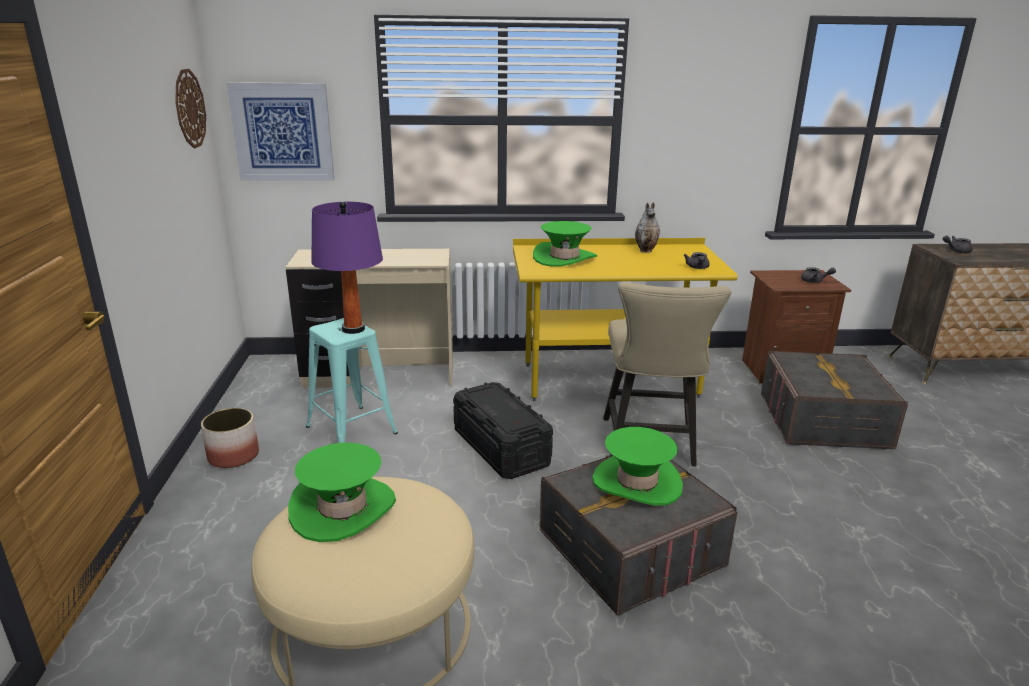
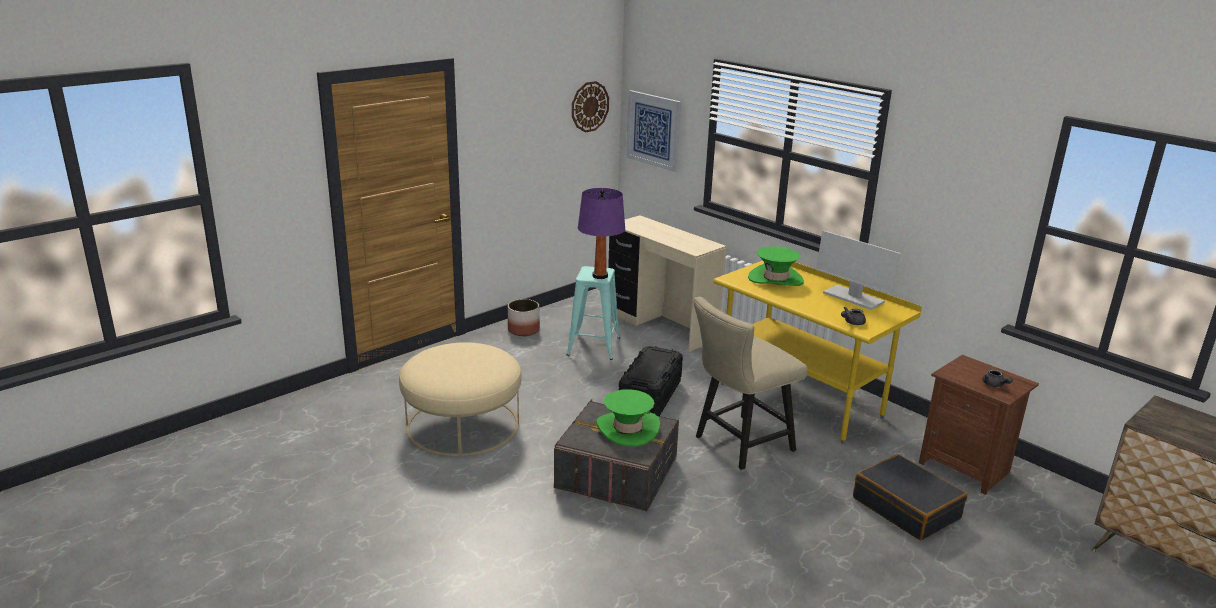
camera: 50 degrees right, 0 degrees up
(343, 508) = (465, 352): green hat -> none
(646, 250) = (852, 297): vase -> monitor
(823, 420) = (906, 508): grey storage box -> black suitcase
(956, 251) = (1180, 419): grey teapot -> none

